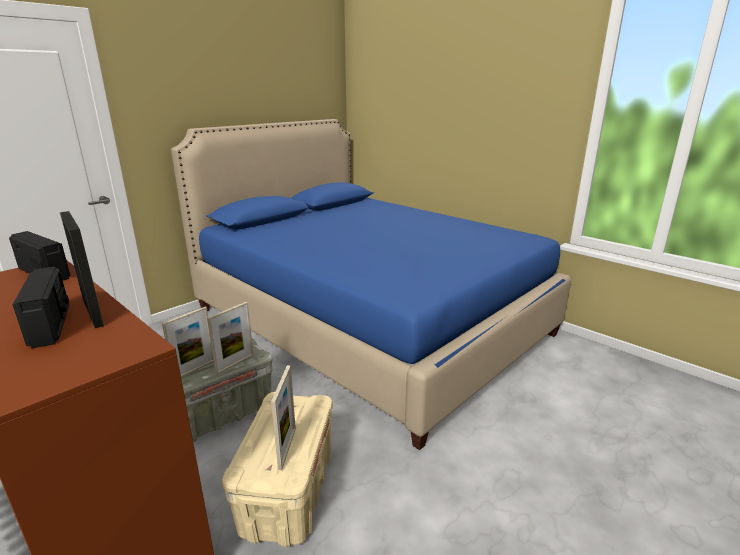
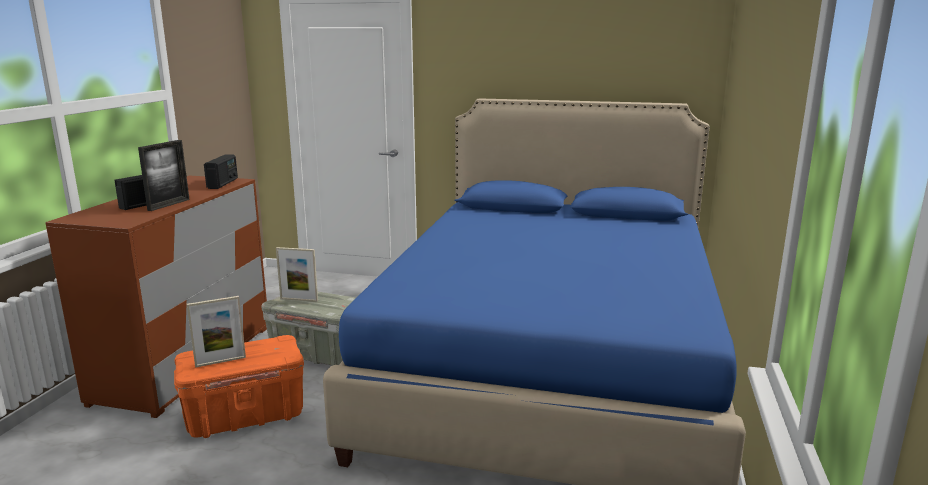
camera: 60 degrees right, 5 degrees down
(235, 364) = (318, 309): picture frame -> none
(288, 493) = (246, 416): beige storage box -> orange storage box

